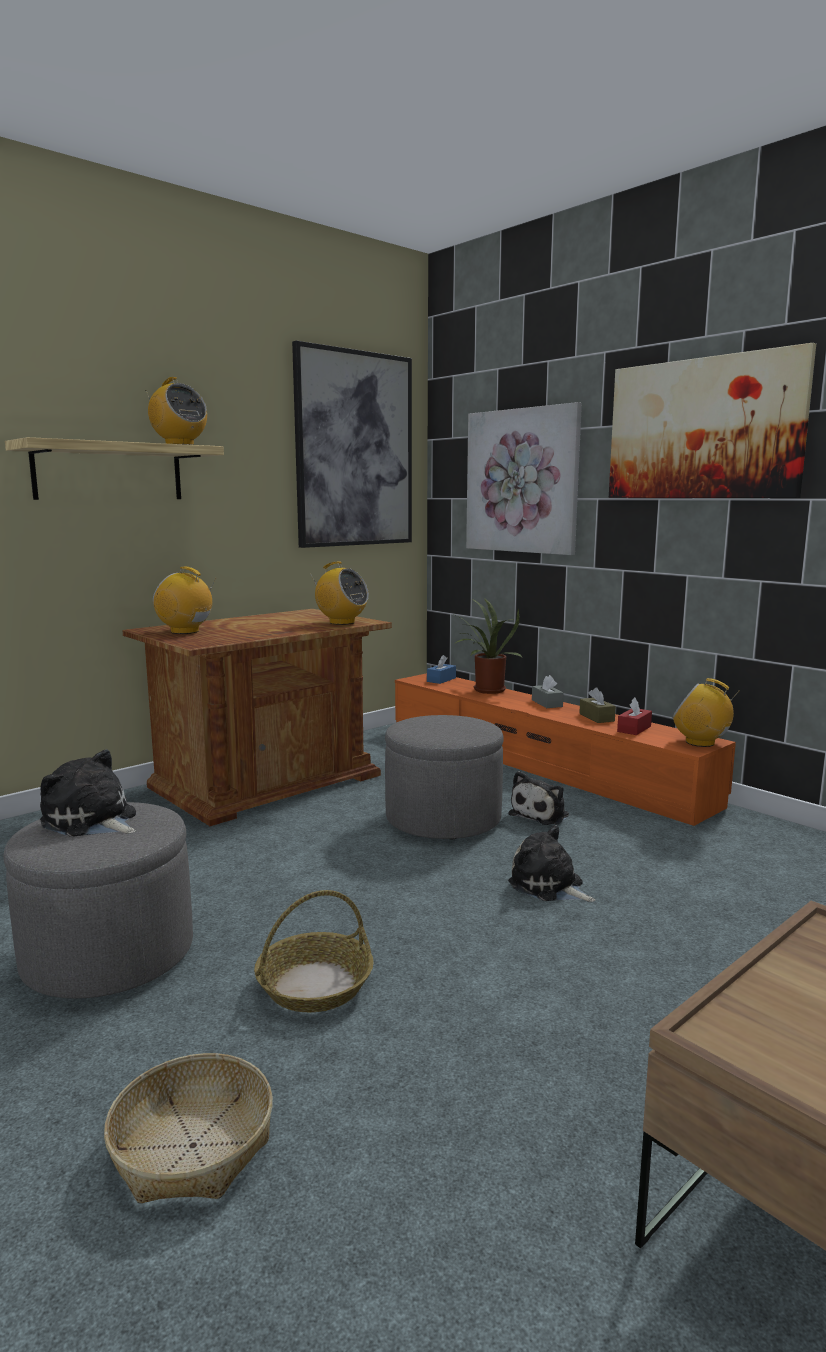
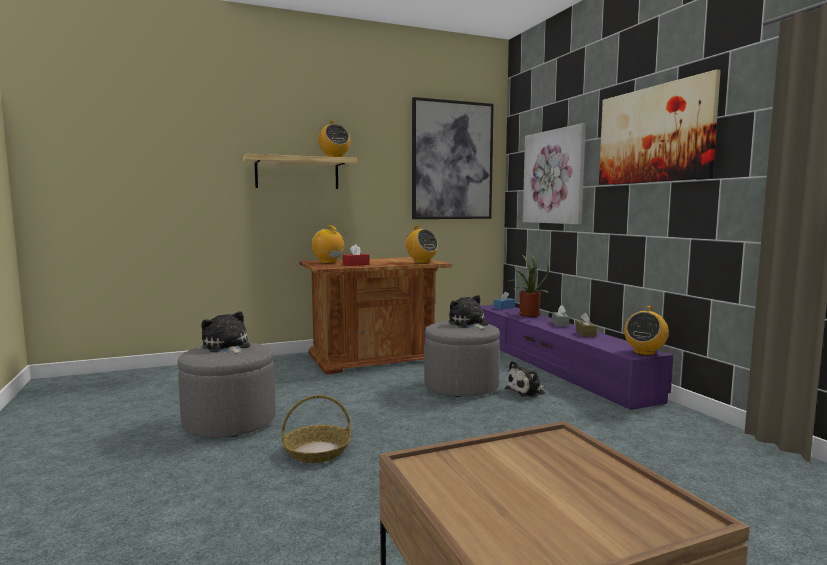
camera: 20 degrees right, 5 degrees down
(192, 1146) = (202, 503): basket -> none
(539, 762) = (553, 364): orange tv stand -> purple tv stand
(549, 886) = (495, 427): plush toy -> plush toy (469, 324)
(634, 729) = (604, 341): red tissue box -> red tissue box (356, 264)
(700, 742) = (644, 352): radio -> radio turned 105 degrees counterclockwise

